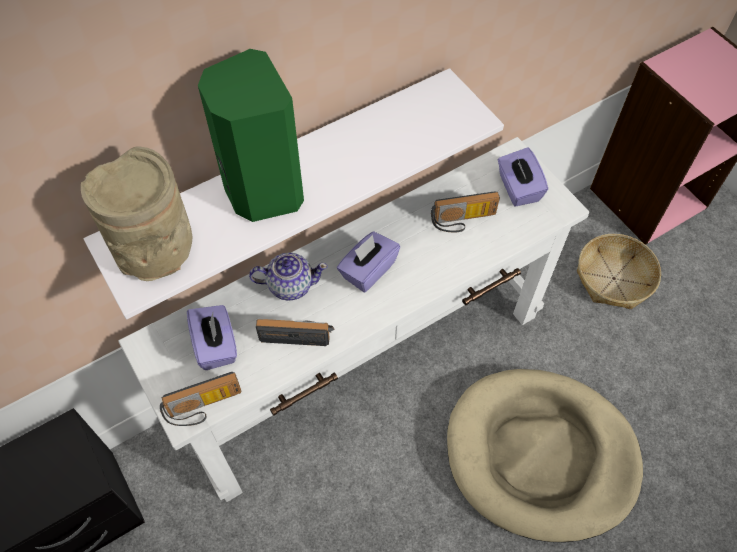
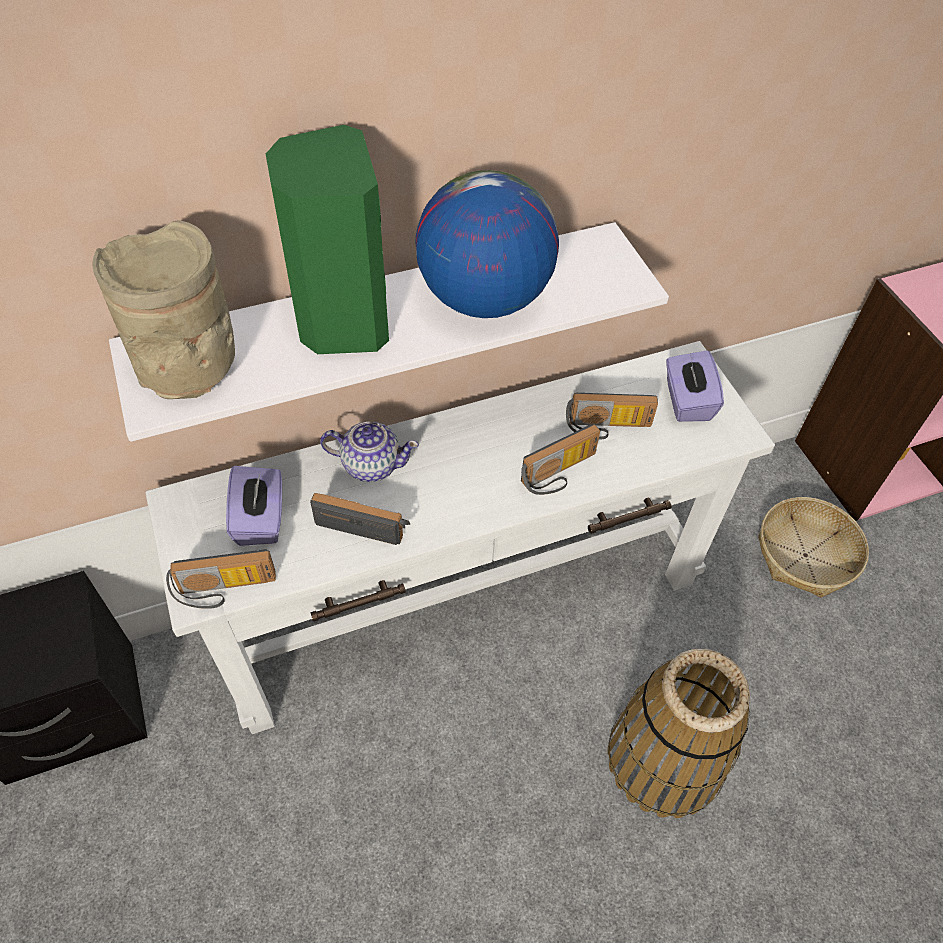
camera: 10 degrees right, 5 degrees down
(366, 151) = (483, 299): none -> globe
(368, 270) = (472, 465): purple tissue box -> none
(436, 265) = (560, 474): none -> radio
(540, 455) = (664, 760): beige dog bed -> basket

